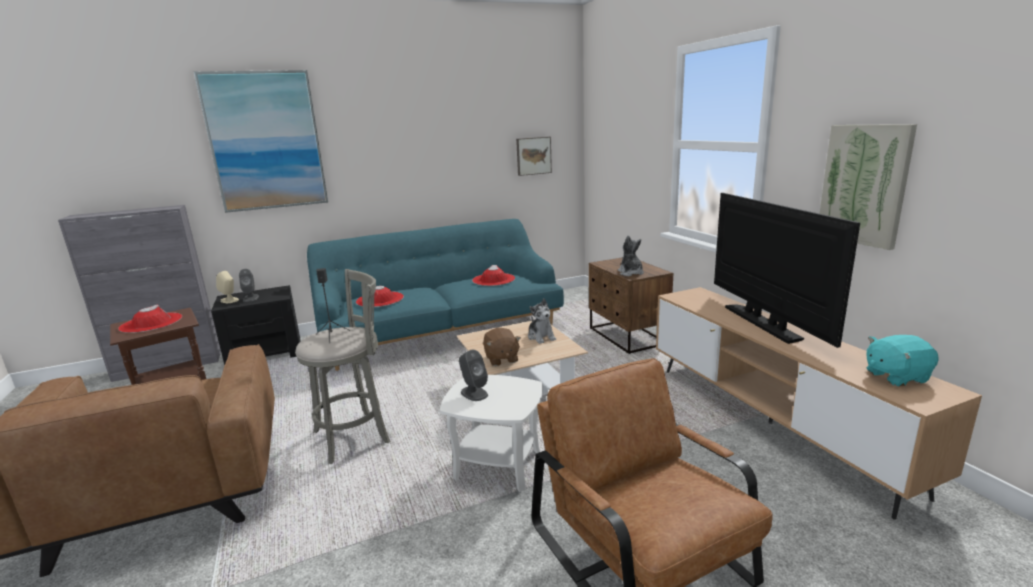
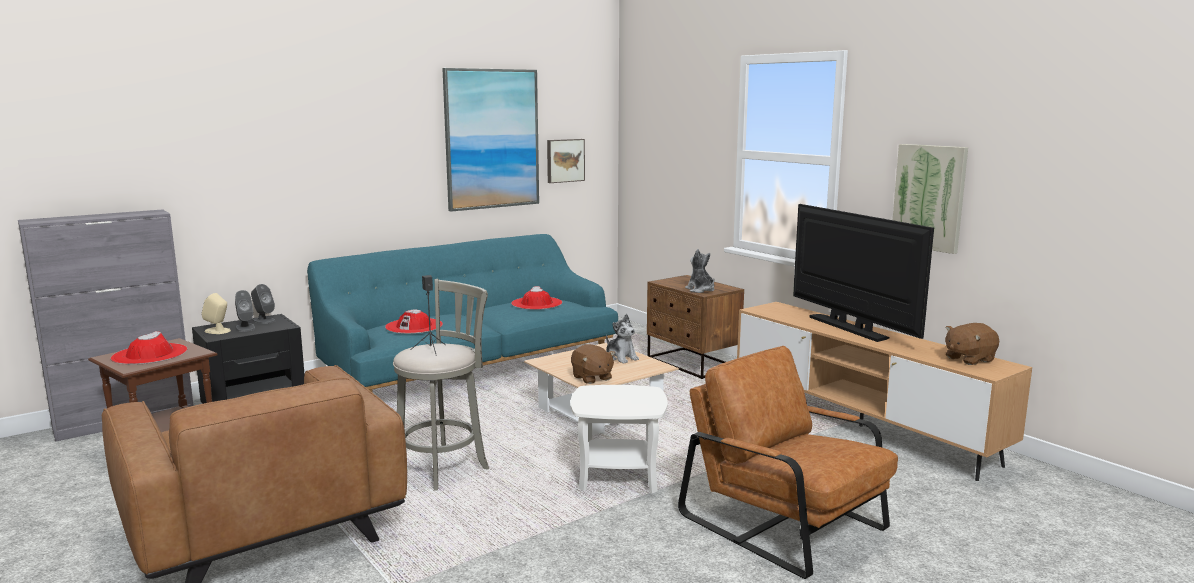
camera: 15 degrees left, 5 degrees down
(266, 141) = (267, 134): picture -> picture (492, 139)
(474, 393) = (599, 399): grey speaker -> grey speaker (263, 320)
(895, 376) = (968, 359): turquoise plush toy -> brown plush toy

